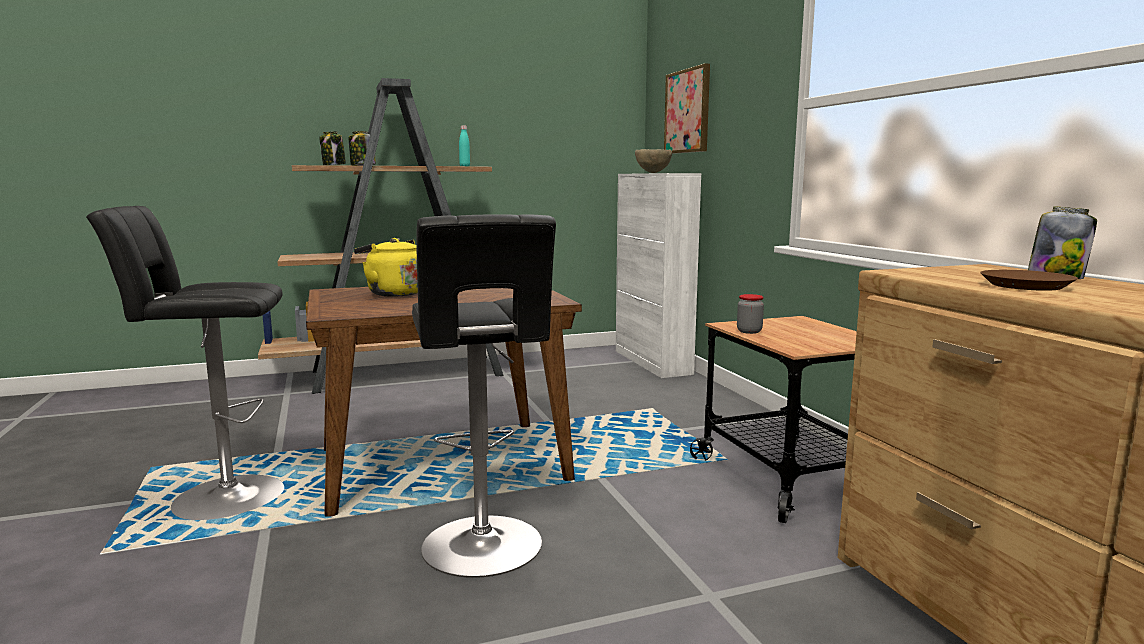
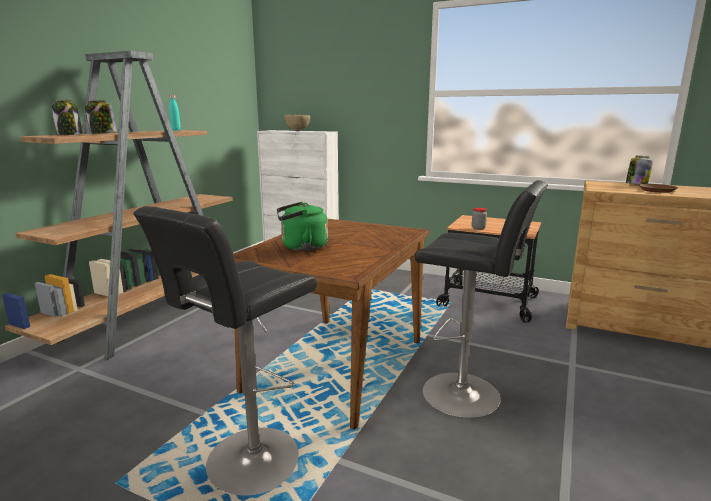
camera: 45 degrees left, 5 degrees up
(393, 293) = (301, 247): yellow kettle -> green kettle
(688, 111) = (313, 88): picture -> none

